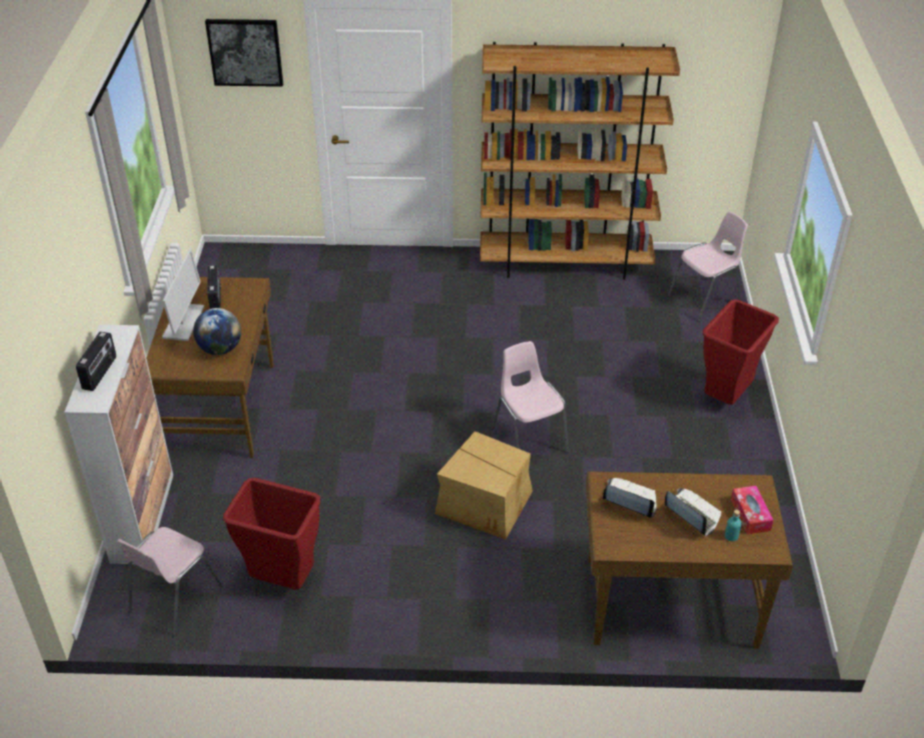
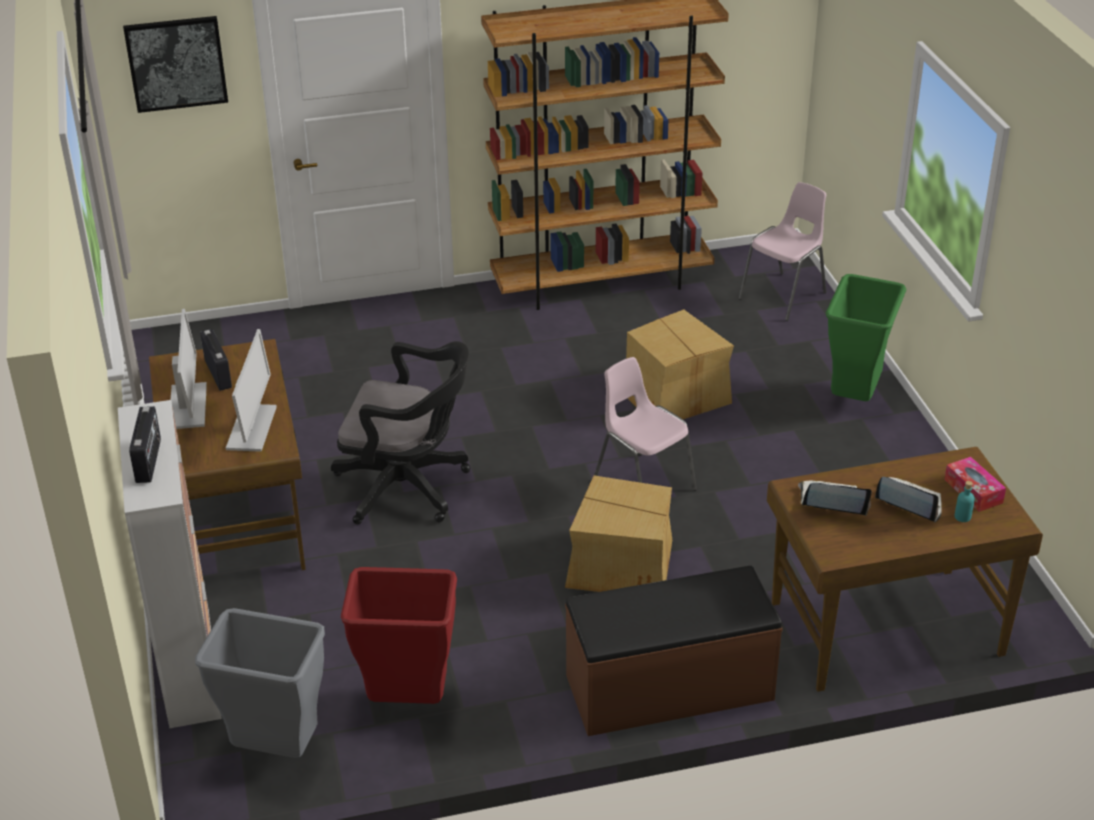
camera: 15 degrees left, 5 degrees down
(174, 599) = (275, 752): pink chair -> grey trash can
(220, 349) = (252, 428): globe -> monitor
(353, 407) = (409, 487): none -> black office chair
(480, 615) = (669, 688): none -> brown bench
(583, 369) = (673, 395): none -> cardboard box
(727, 399) = (855, 398): red trash can -> green trash can

